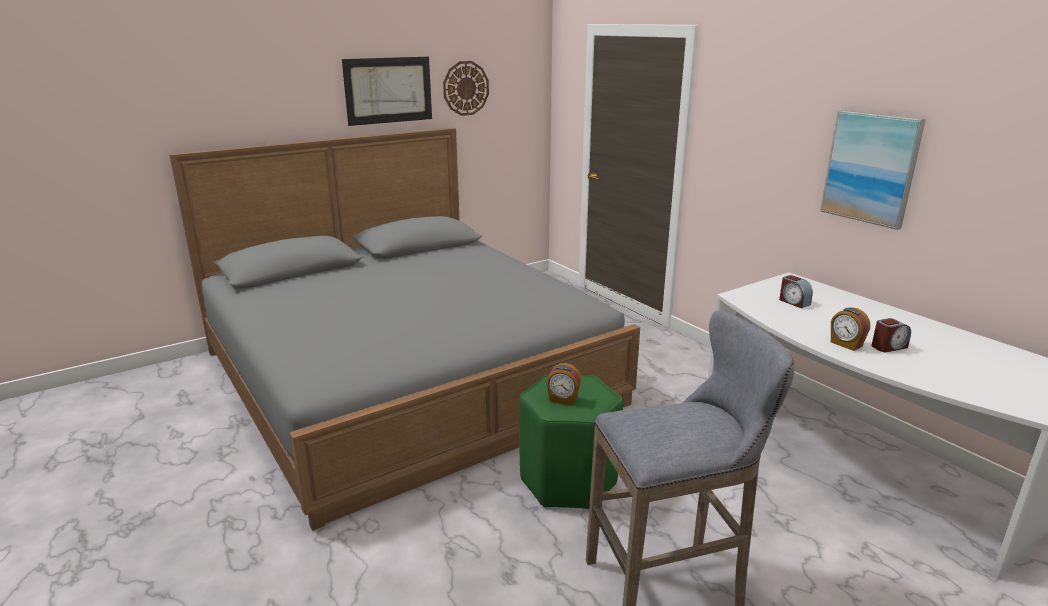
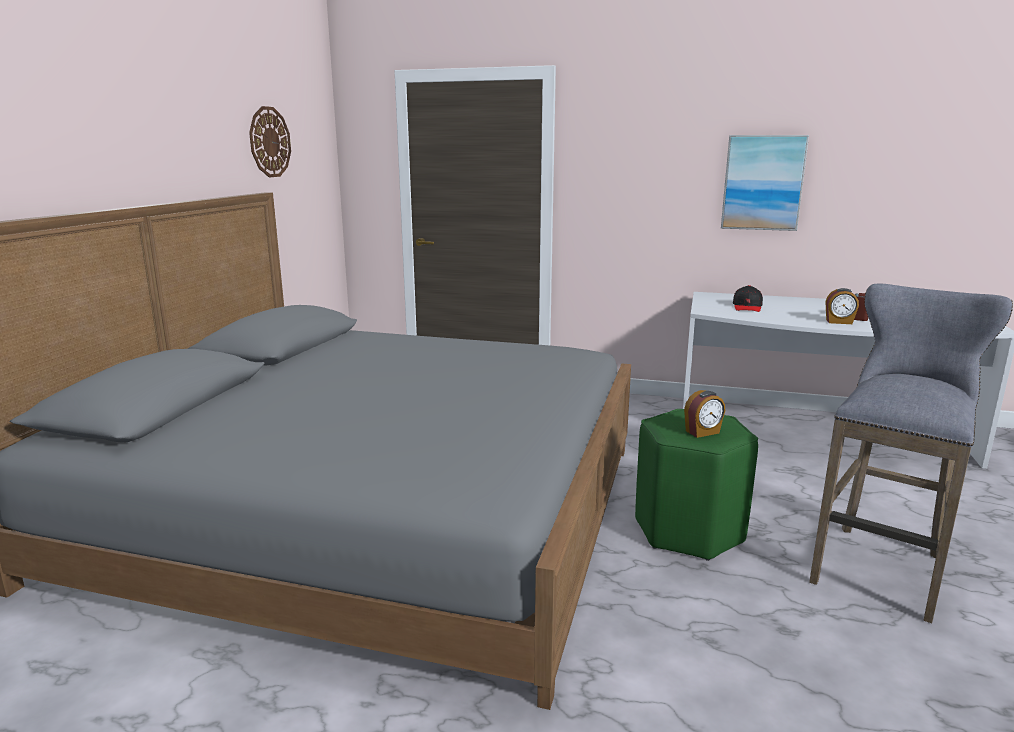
camera: 40 degrees left, 5 degrees down
(388, 90) = (196, 138): picture -> none
(793, 302) = (747, 307): alarm clock -> black cap

